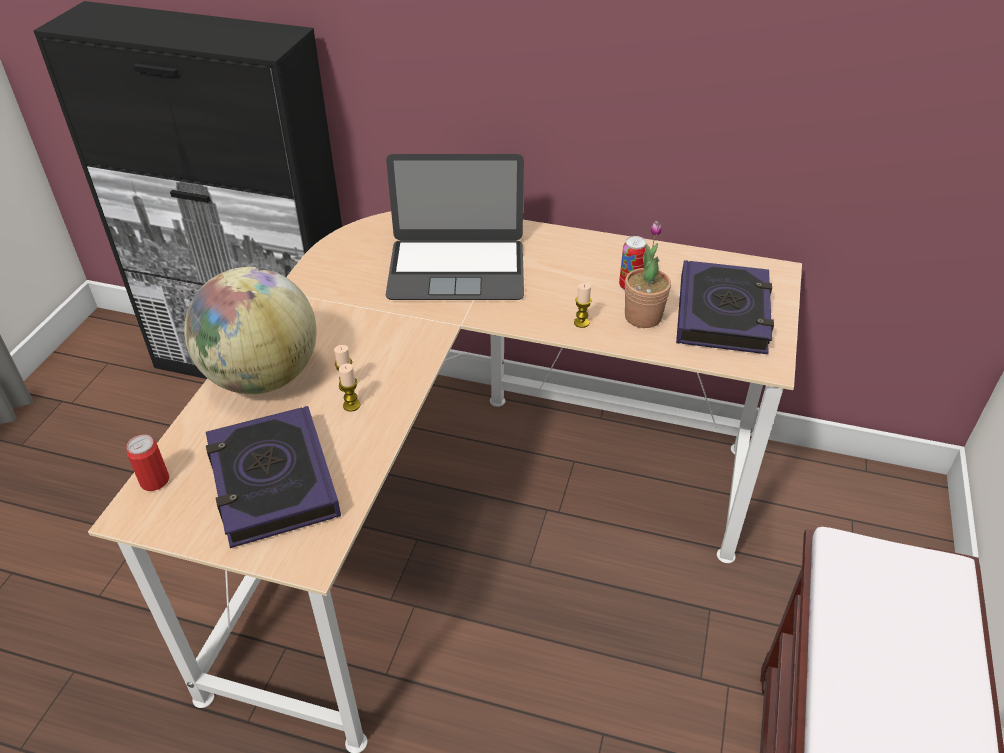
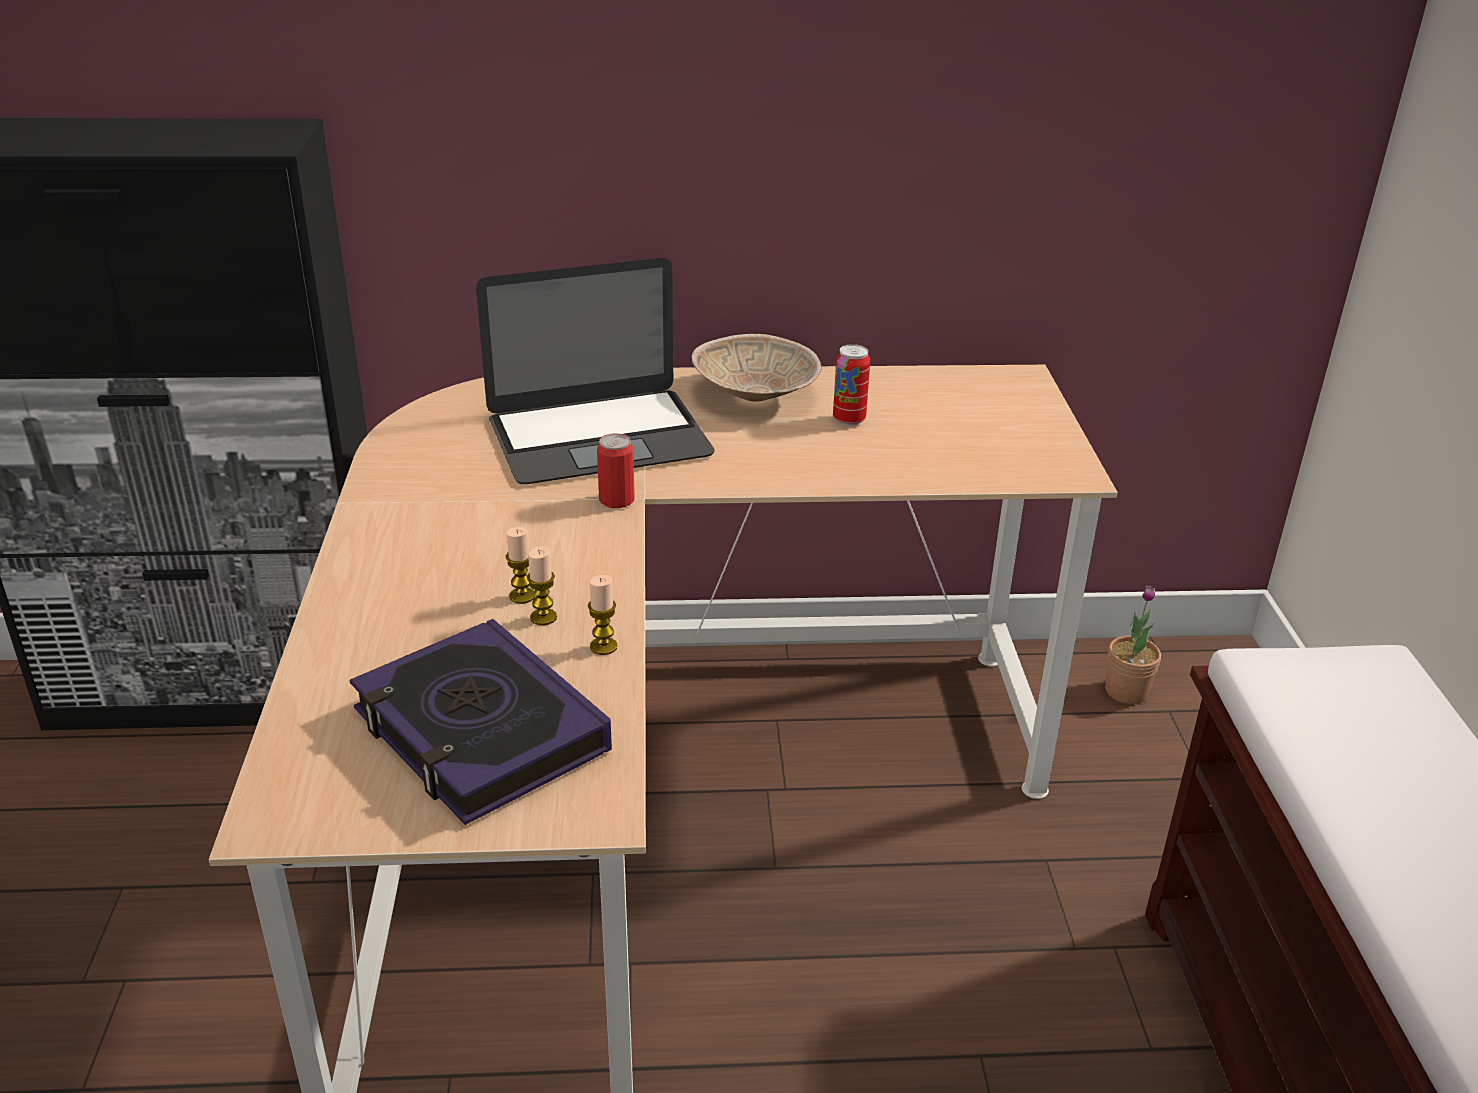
camera: 20 degrees left, 10 degrees down
(155, 481) = (285, 770): can -> can (616, 500)
(262, 377) = (383, 608): globe -> none
(577, 255) = (756, 396): none -> beige bowl
(581, 322) = (810, 468): candle -> candle (603, 646)
(643, 317) = (886, 449): potted plant -> potted plant (1126, 691)
(723, 314) = (984, 431): book -> none

